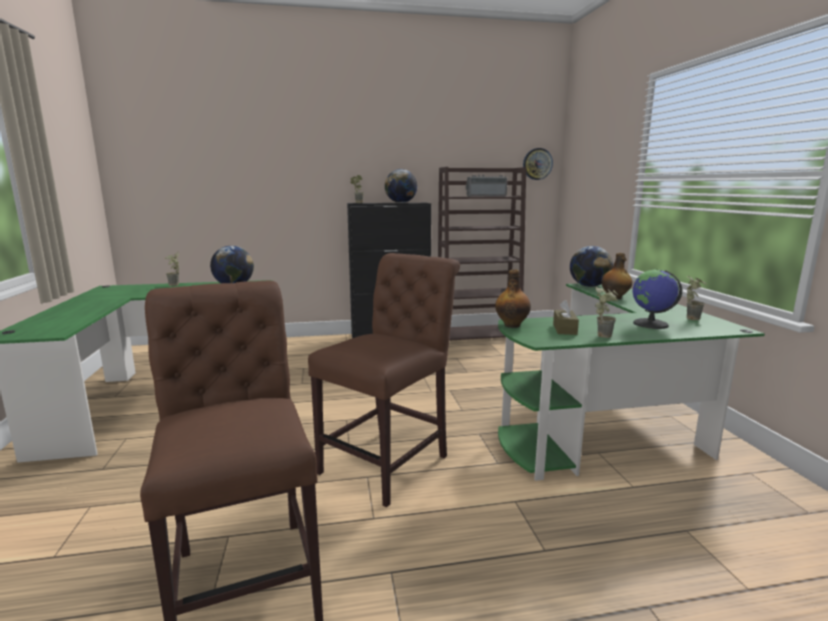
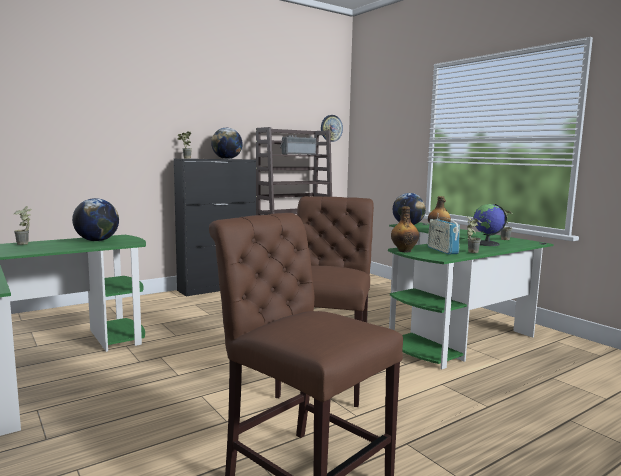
camera: 25 degrees left, 5 degrees down
(564, 329) = (442, 250): brown tissue box -> radio

